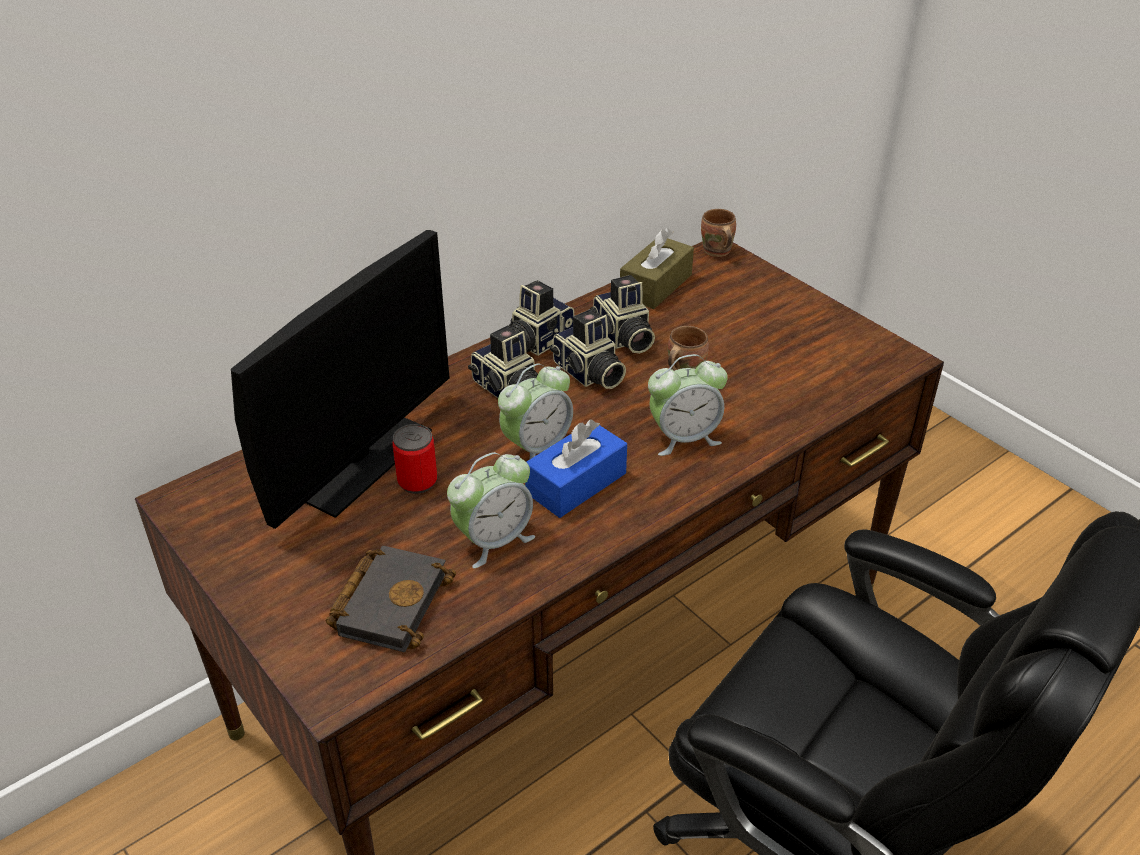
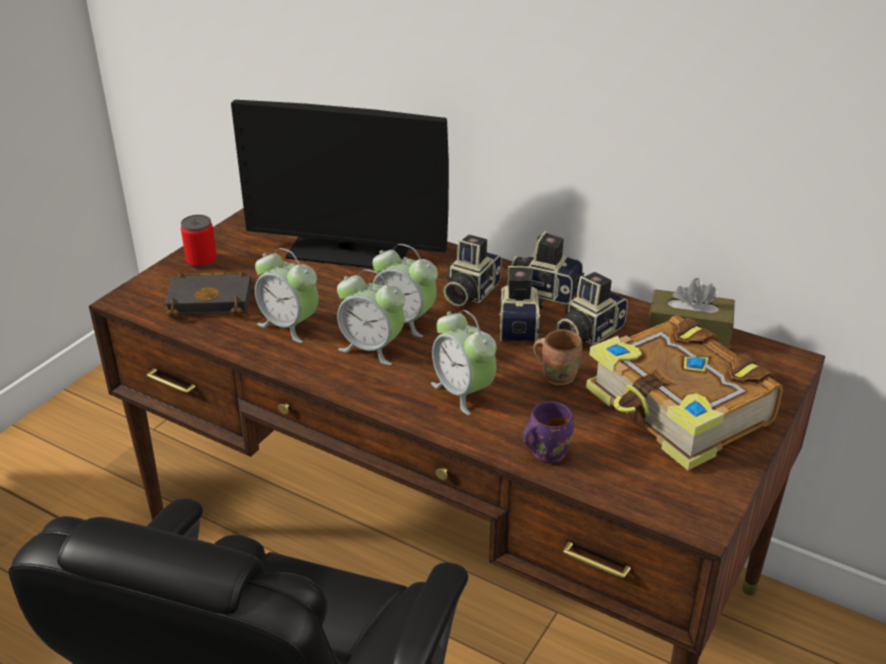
camera: 70 degrees right, 5 degrees down
(417, 481) = (338, 279): can -> can (201, 261)
(576, 483) = (372, 348): blue tissue box -> alarm clock
(588, 373) = (520, 325): camera -> camera turned 150 degrees clockwise
(716, 252) = (786, 359): brown mug -> none
(762, 324) = (678, 410): none -> book
(793, 411) = (545, 452): none -> purple mug

